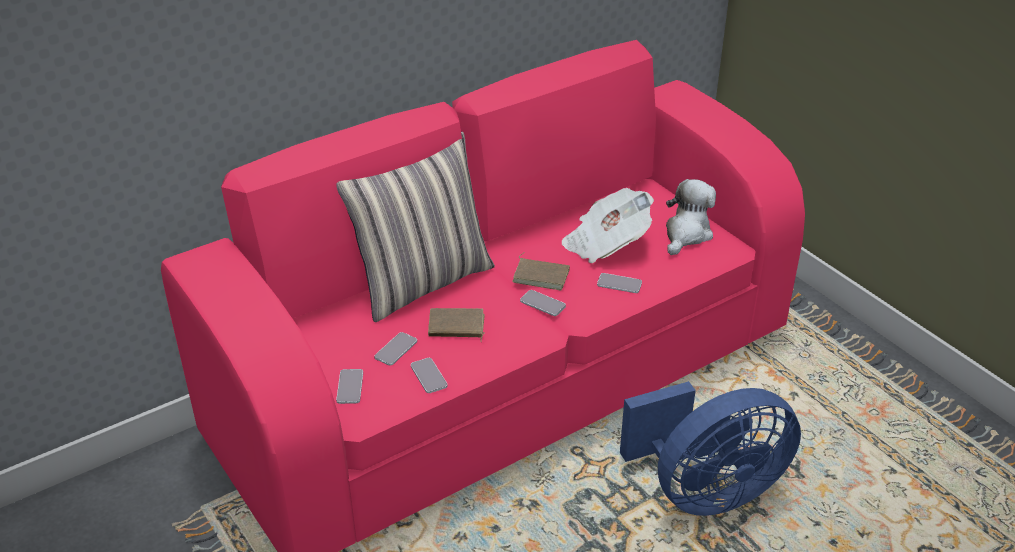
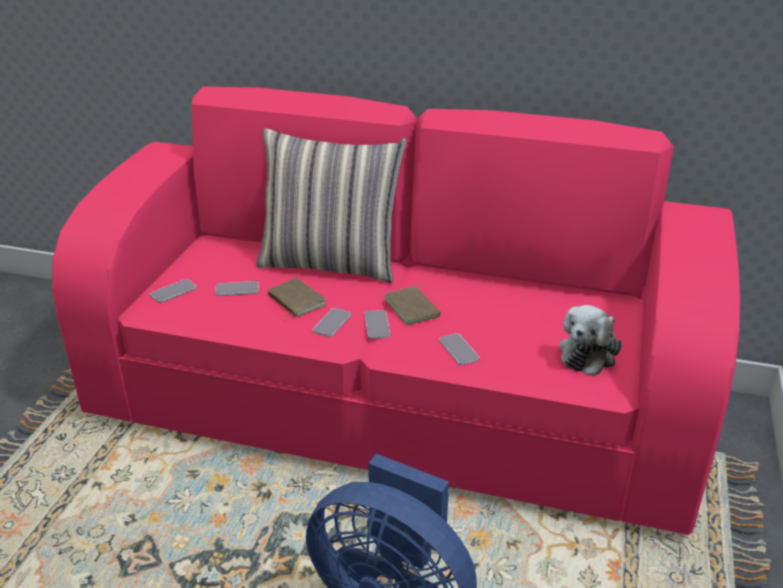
camera: 50 degrees right, 5 degrees down
(429, 376) = (222, 316): phone -> phone (332, 323)
(606, 244) = (504, 318): newspaper -> none
(686, 234) = (589, 353): plush toy -> plush toy turned 135 degrees clockwise

